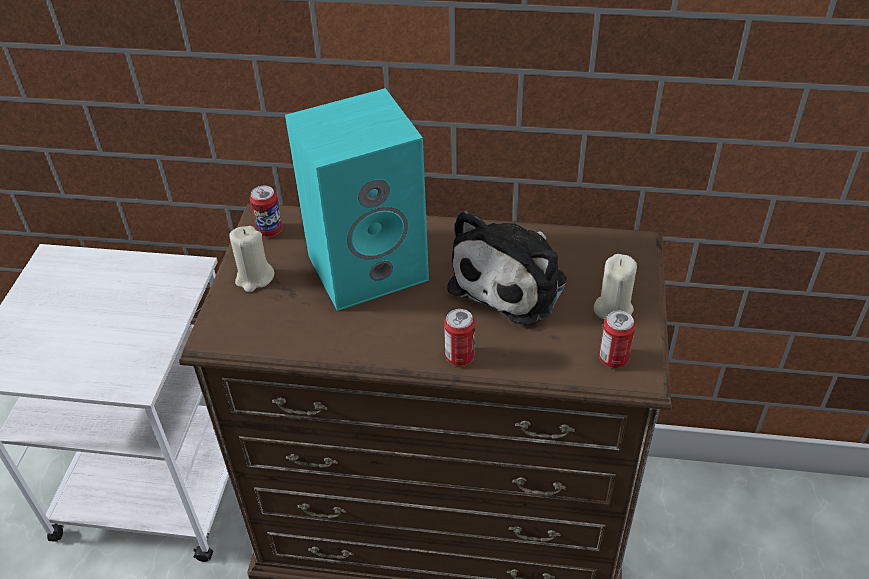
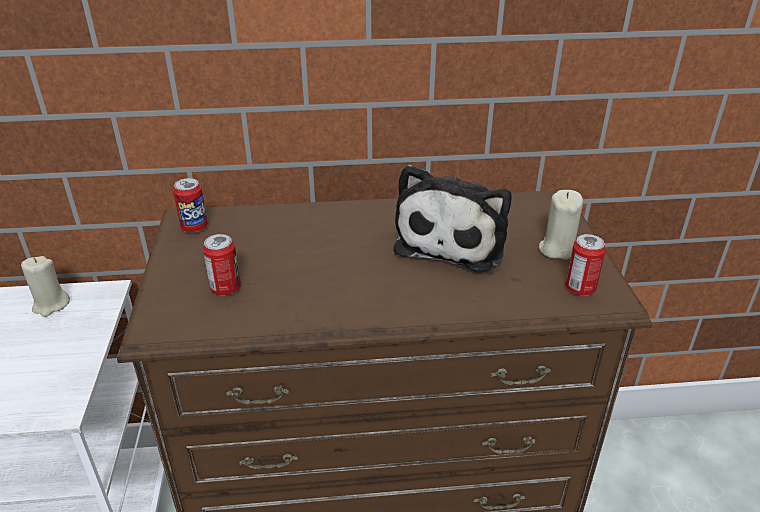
camera: 15 degrees left, 10 degrees down
(254, 278) = (188, 269): beige candle -> beige candle (51, 305)
(369, 265) = (307, 244): turquoise speaker -> none
(460, 356) = (430, 308): can -> can (225, 288)

